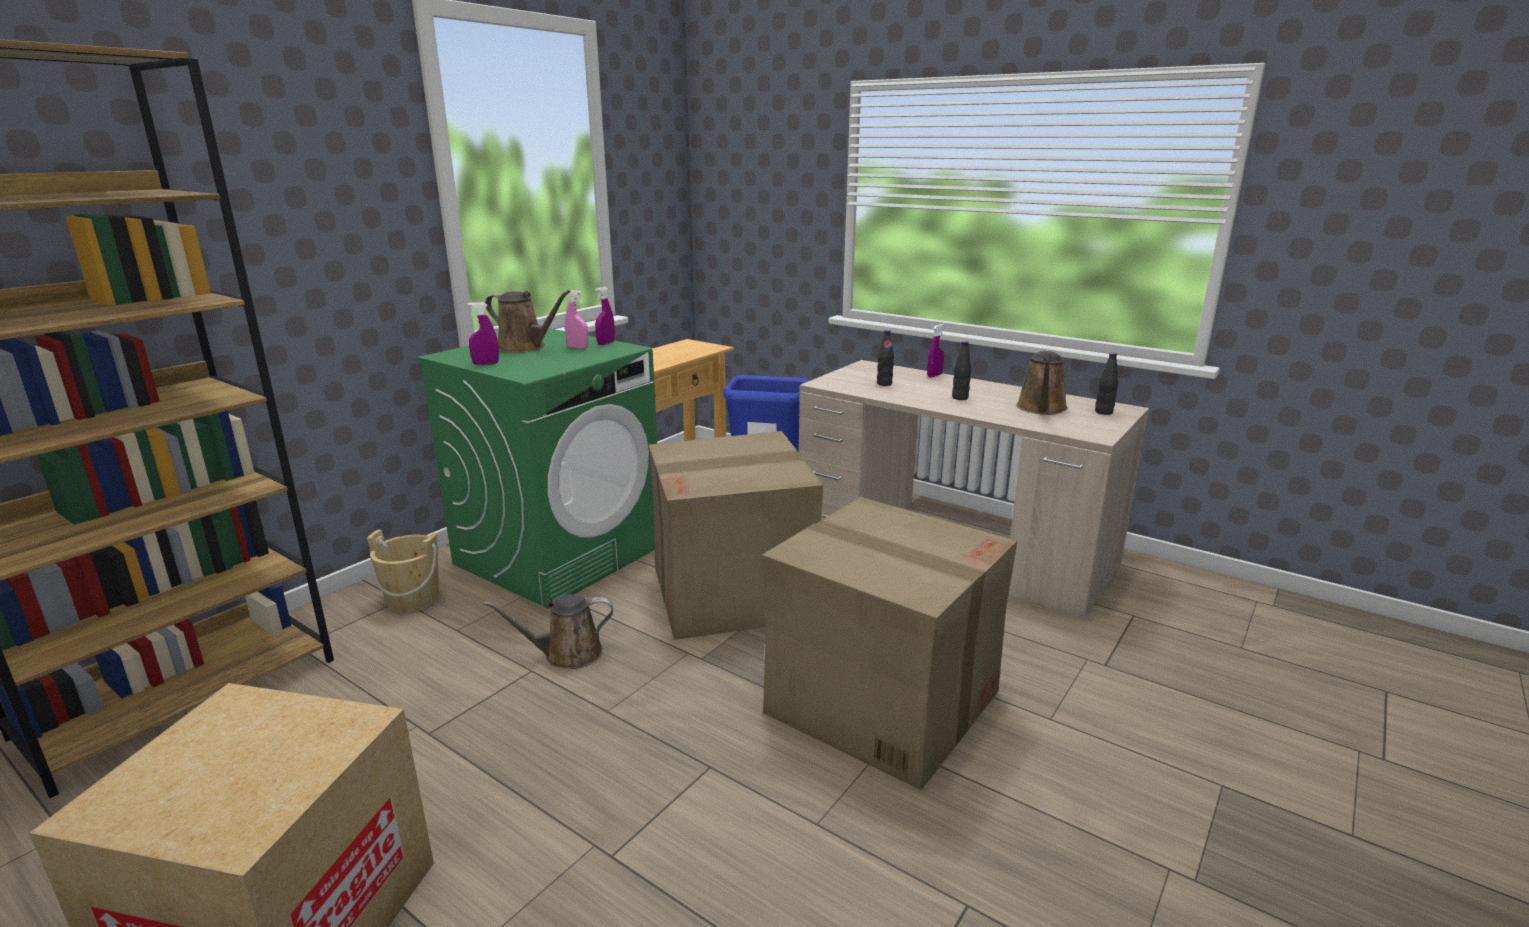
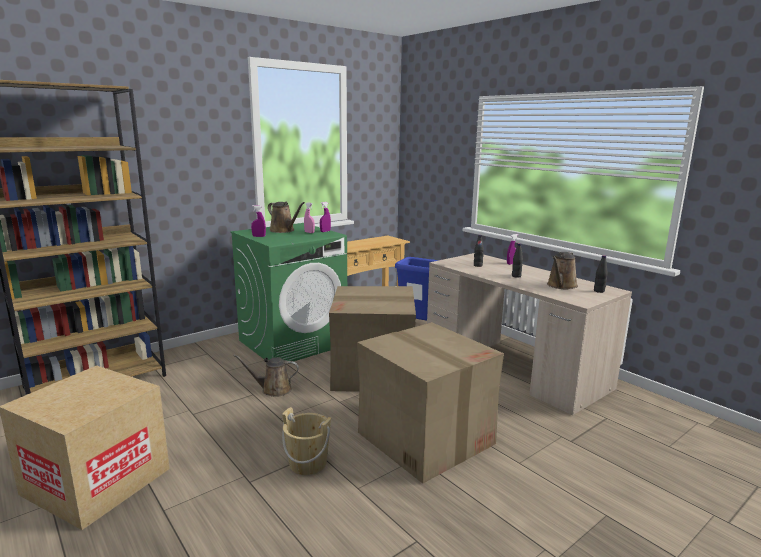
camera: 15 degrees right, 5 degrees down
(413, 600) = (213, 354): beige bucket -> beige bucket (308, 463)

